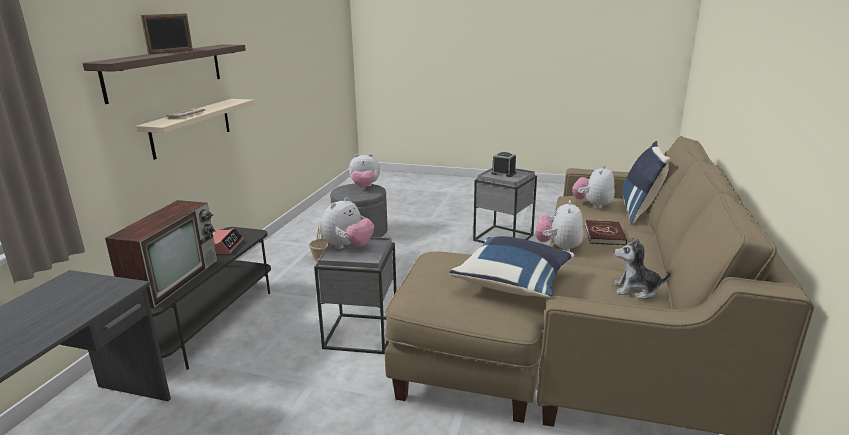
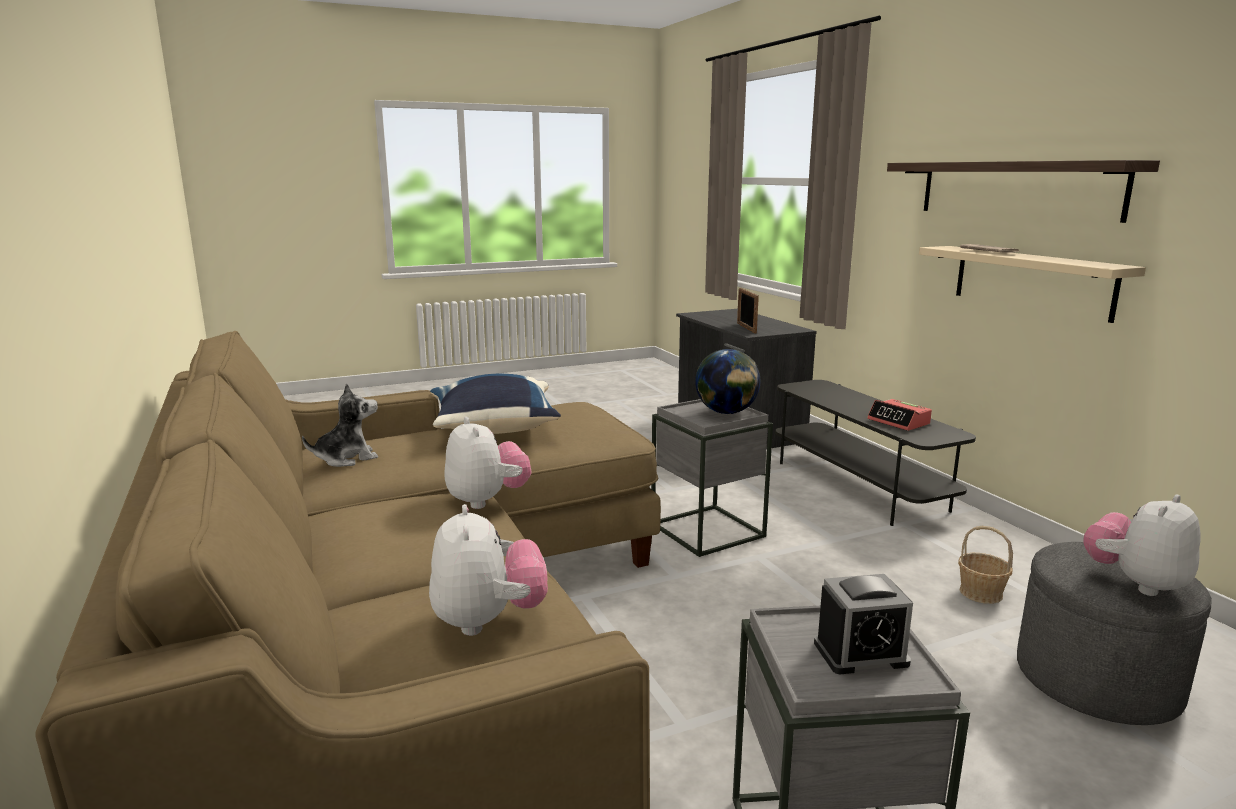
camera: 140 degrees right, 5 degrees down
(171, 52) = (1004, 161): picture frame -> picture frame (746, 328)
(173, 279) = (837, 397): television -> none
(348, 247) = (726, 413): plush toy -> globe
(605, 235) = (418, 534): red book -> none
(640, 211) = (352, 656): blue pillow -> none

